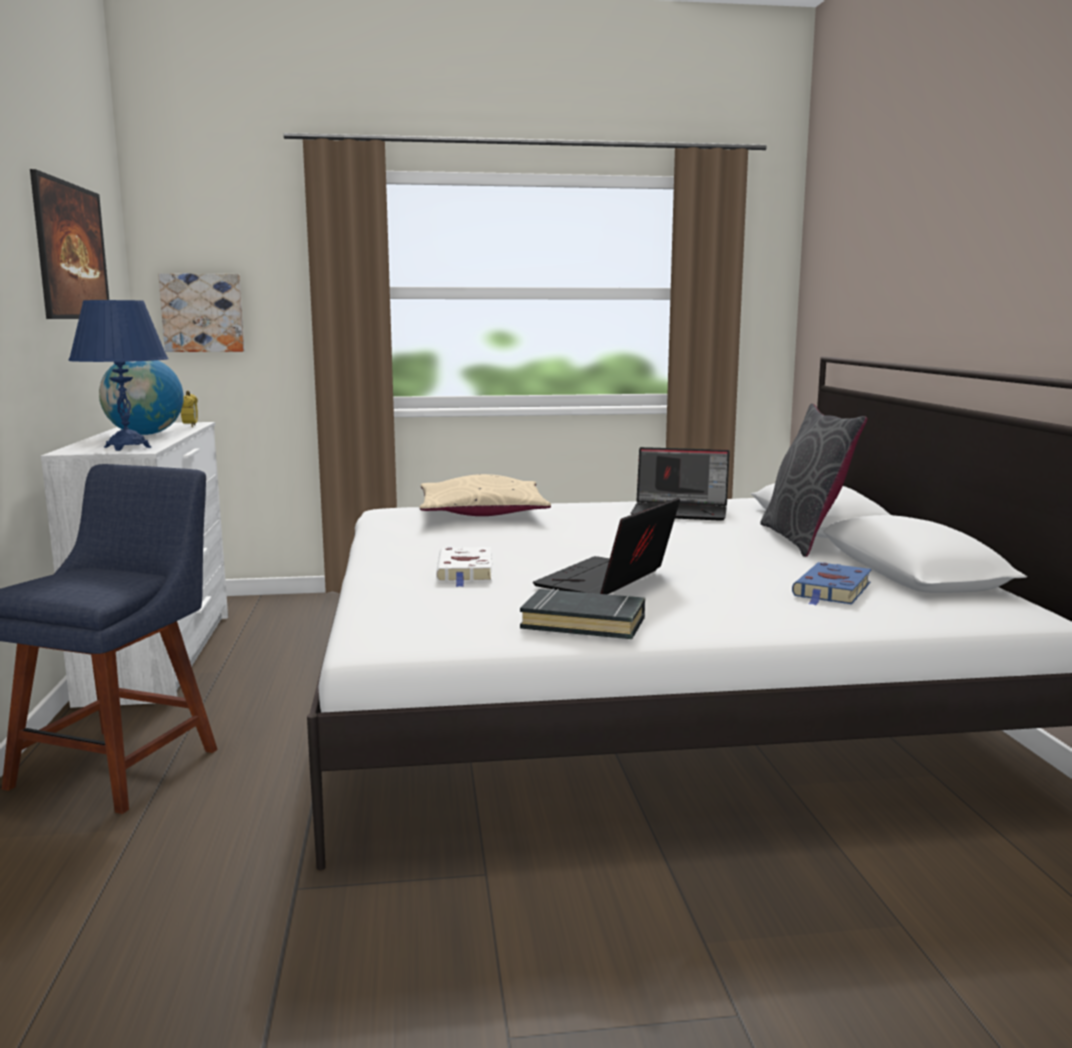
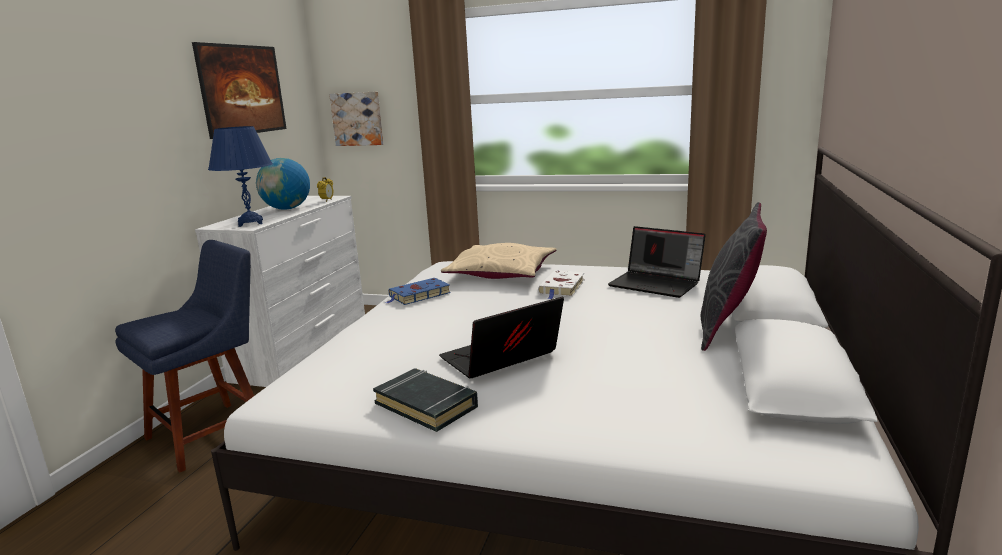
camera: 25 degrees right, 5 degrees up
(465, 571) = (416, 334): white book -> white book (562, 288)
(832, 590) = (677, 399): blue book -> blue book (418, 295)

